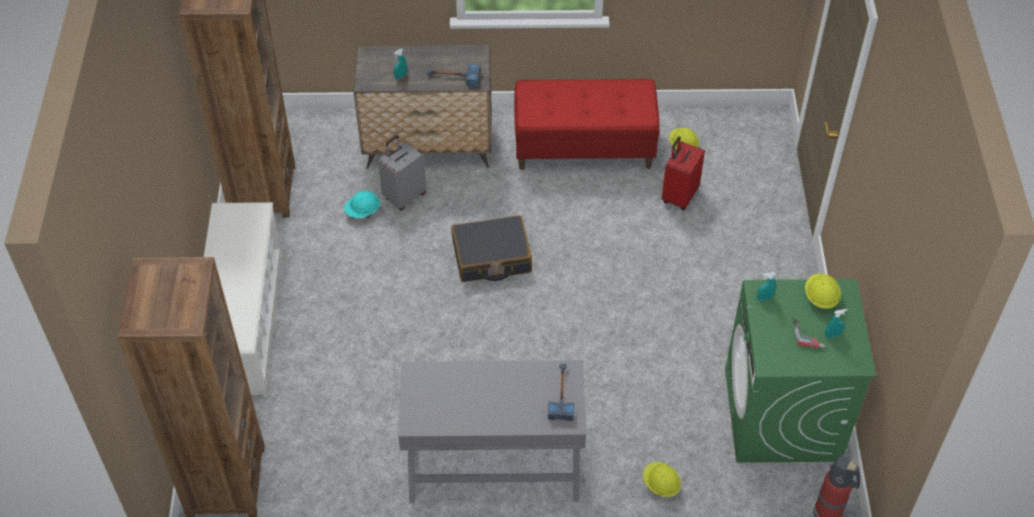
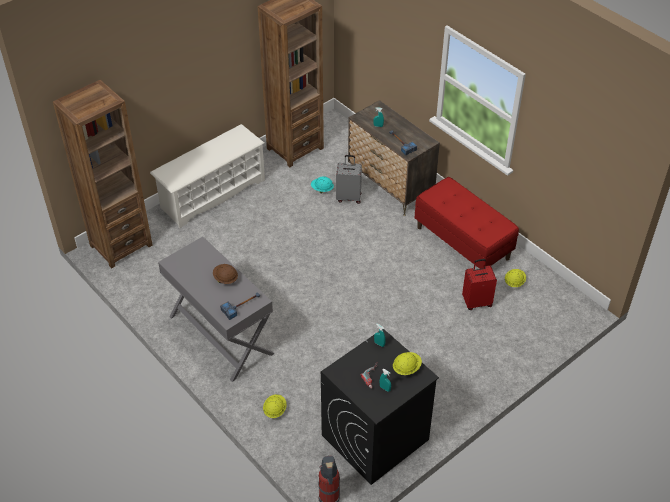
camera: 50 degrees right, 5 degrees down
(491, 257) = (347, 253): black suitcase -> none
(500, 383) = (225, 279): none -> brown hard hat
(782, 415) = (374, 438): green washing machine -> black washing machine

